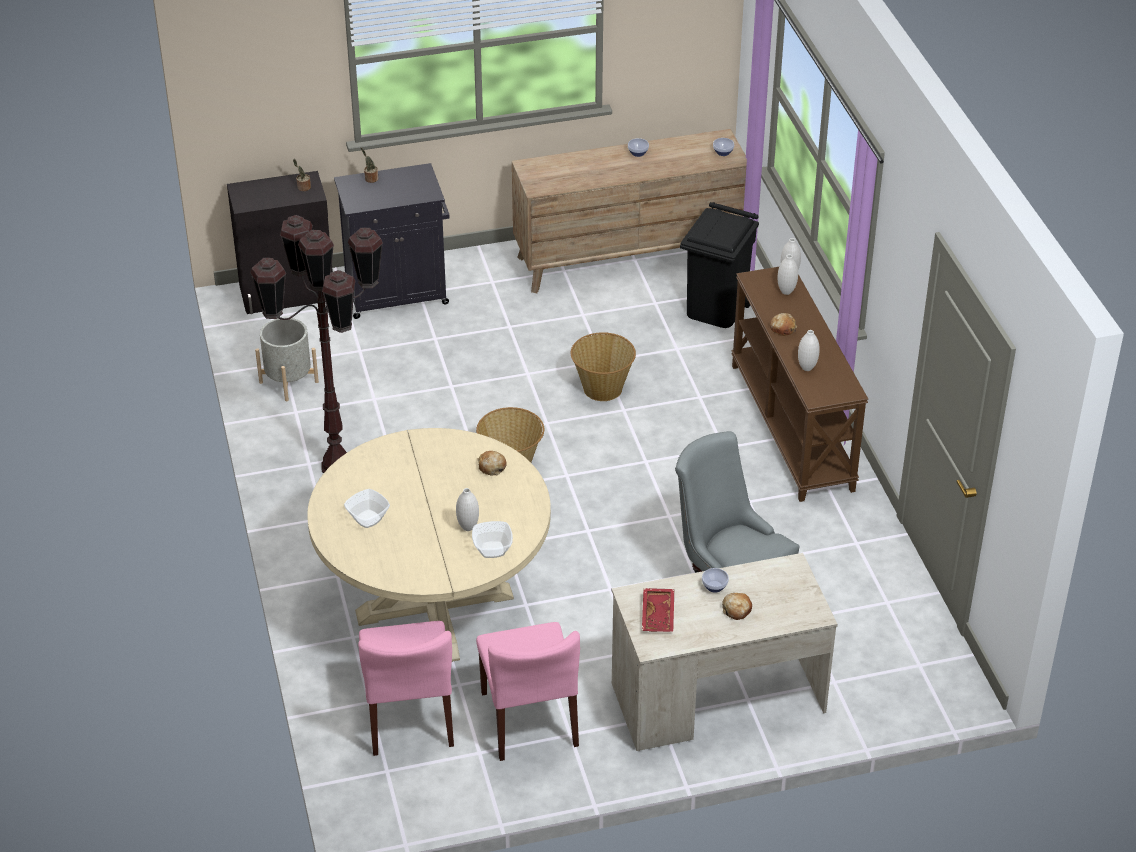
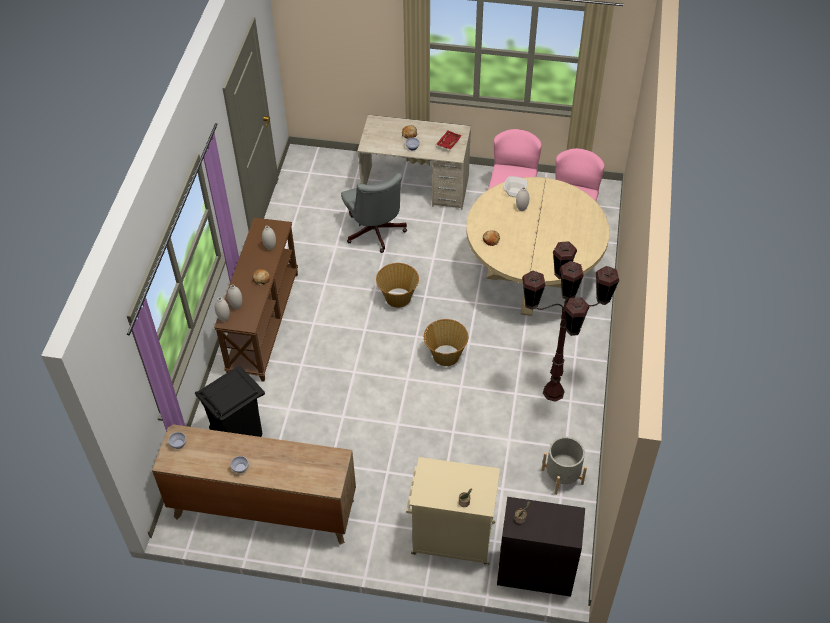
camera: 155 degrees left, 10 degrees up
(368, 519) = (573, 230): bowl -> none
(398, 293) = (451, 538): black cabinet -> beige cabinet
(602, 388) = (356, 394): basket -> basket (398, 298)

